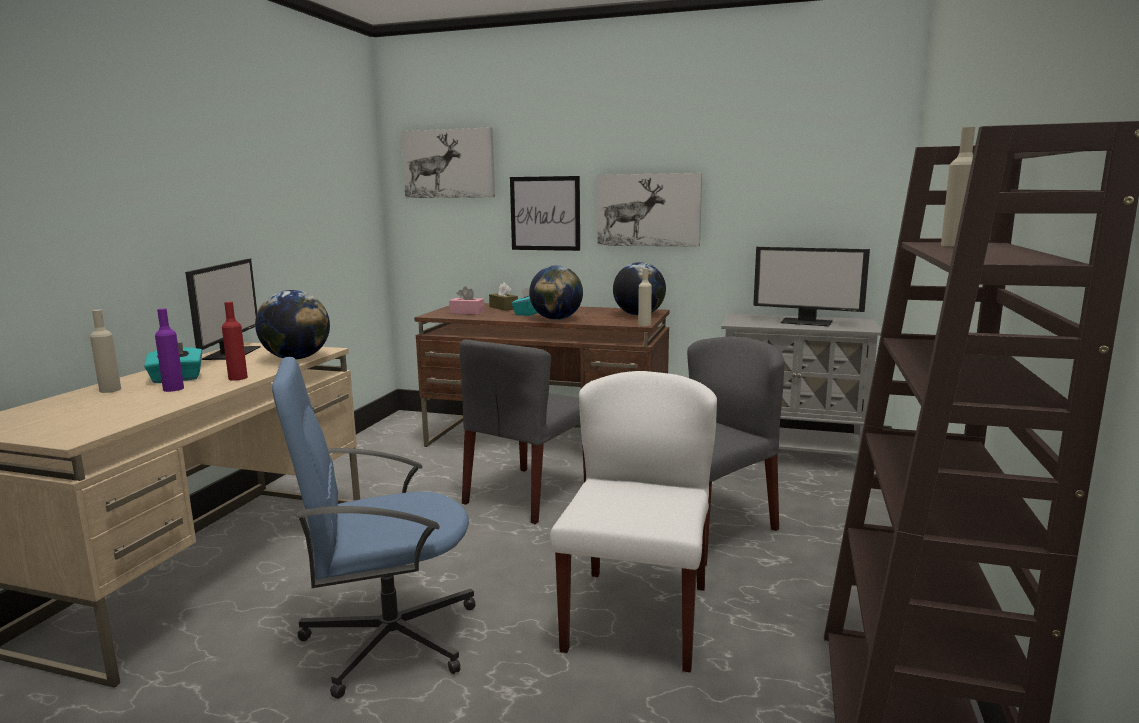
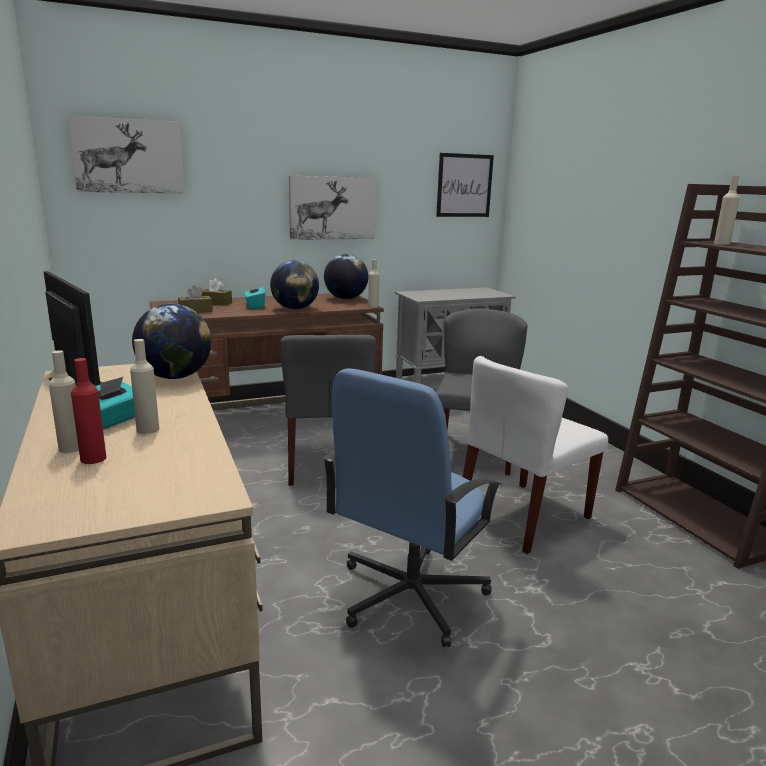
camera: 40 degrees left, 5 degrees up
(173, 389) = (148, 429): purple bottle -> beige bottle
(238, 378) = (181, 405): red bottle -> red bottle (93, 458)
(467, 312) = (195, 311): pink tissue box -> brown tissue box
(545, 213) = (238, 210): picture -> picture (464, 185)
(636, 616) = (523, 516): white chair -> white chair turned 105 degrees counterclockwise
(807, 322) = (460, 293): monitor -> none

